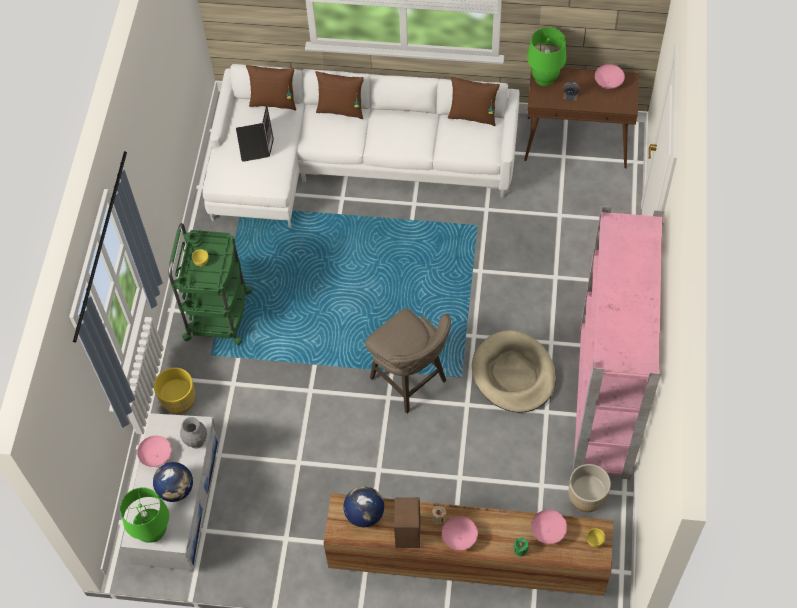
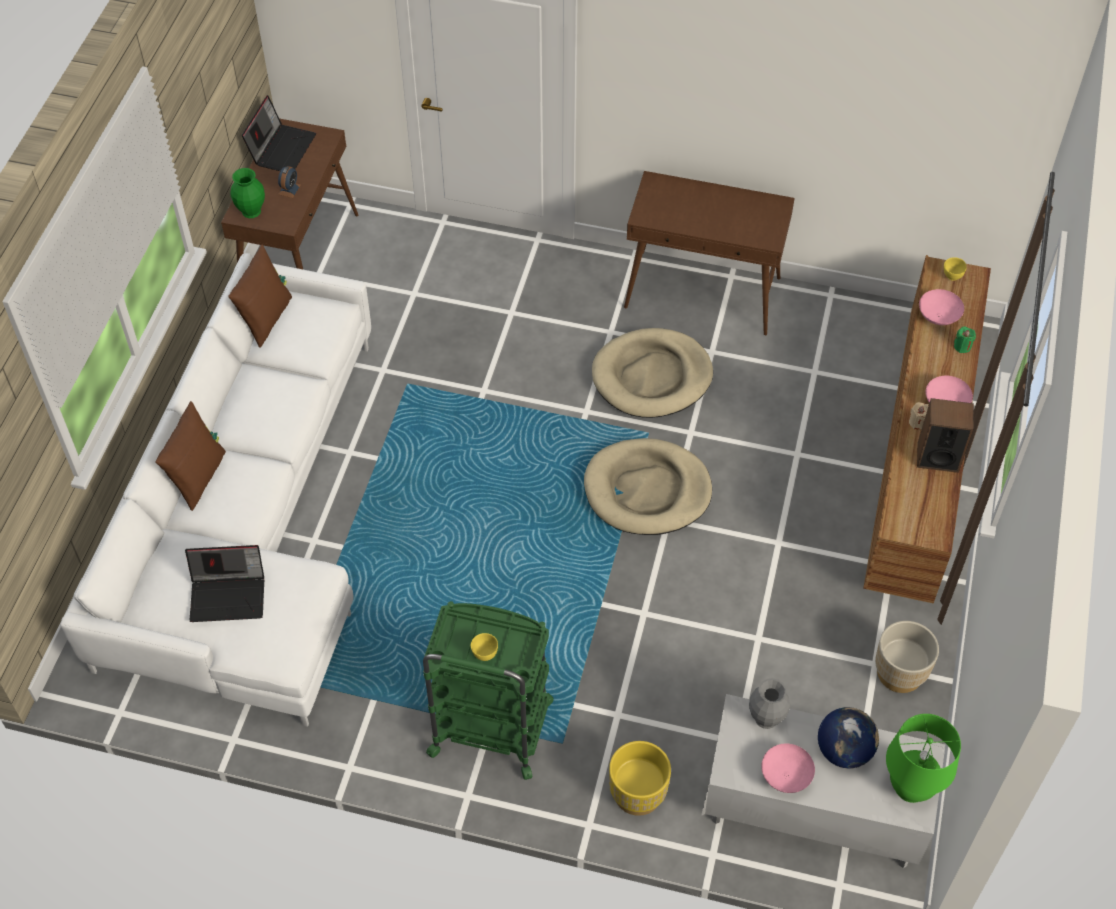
camera: 85 degrees left, 5 degrees down
(273, 103) = (151, 567): brown pillow -> none
(364, 514) = (909, 501): globe -> none
(410, 382) = (647, 490): beige stool -> beige dog bed
(544, 79) = (250, 211): green table lamp -> green vase
(586, 497) = (834, 331): beige planter -> beige planter (899, 673)
(604, 401) = (703, 293): pink bookcase -> brown console table
(609, 83) = (282, 148): pink bowl -> laptop

